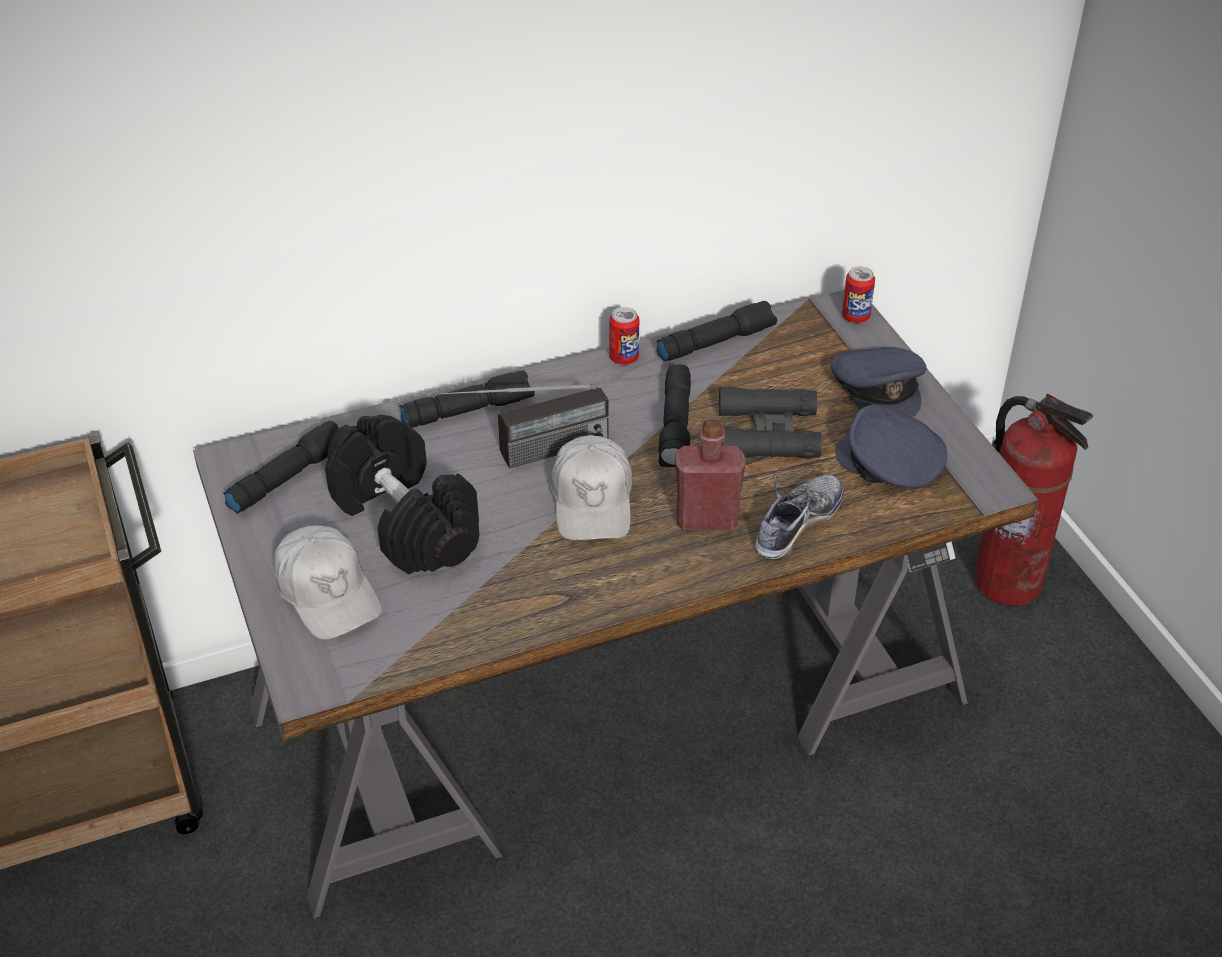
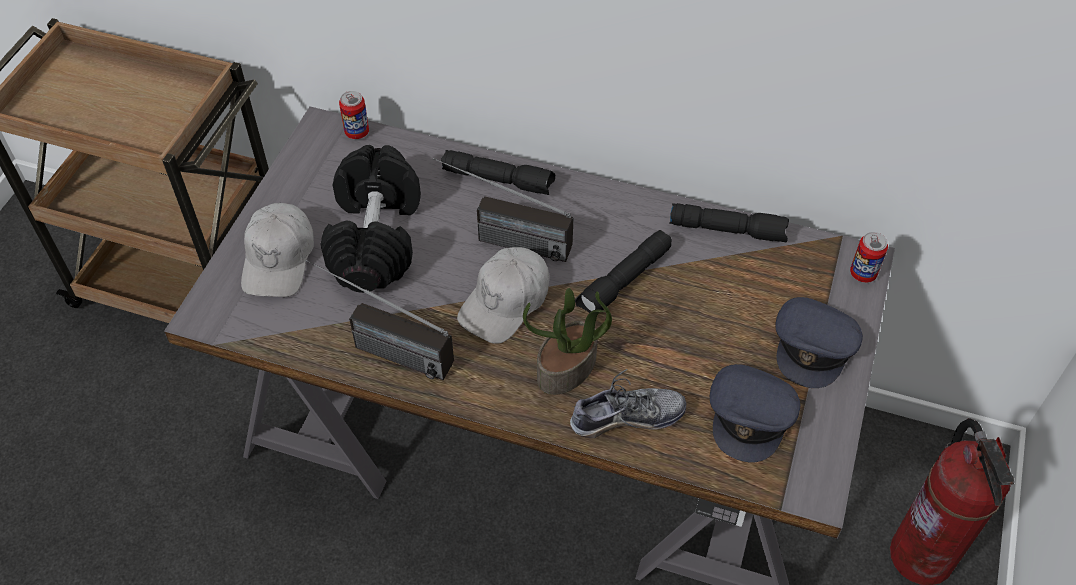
camera: 40 degrees right, 10 degrees up
(287, 476) = (341, 159): black flashlight -> none
(520, 604) = (379, 348): none -> radio
(624, 358) = (646, 203): can -> can (357, 132)
(706, 519) = (567, 369): red bottle -> potted plant
(768, 433) = (685, 329): black binoculars -> none
(889, 465) = (751, 416): grey cap -> grey cap turned 150 degrees counterclockwise

